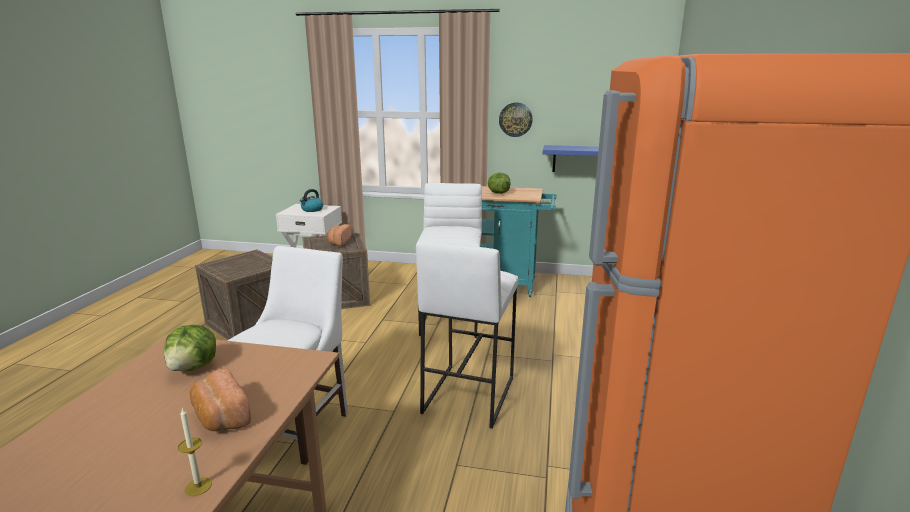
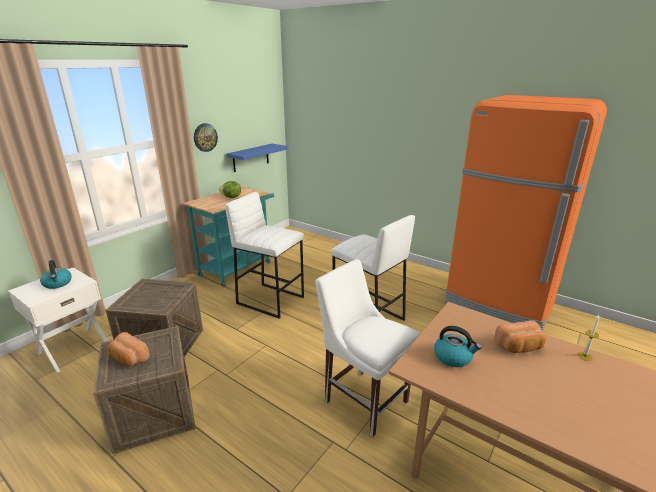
camera: 65 degrees left, 5 degrees up
(194, 367) = (453, 357): lettuce -> kettle
(339, 242) = (153, 292): bread -> bread (128, 358)

